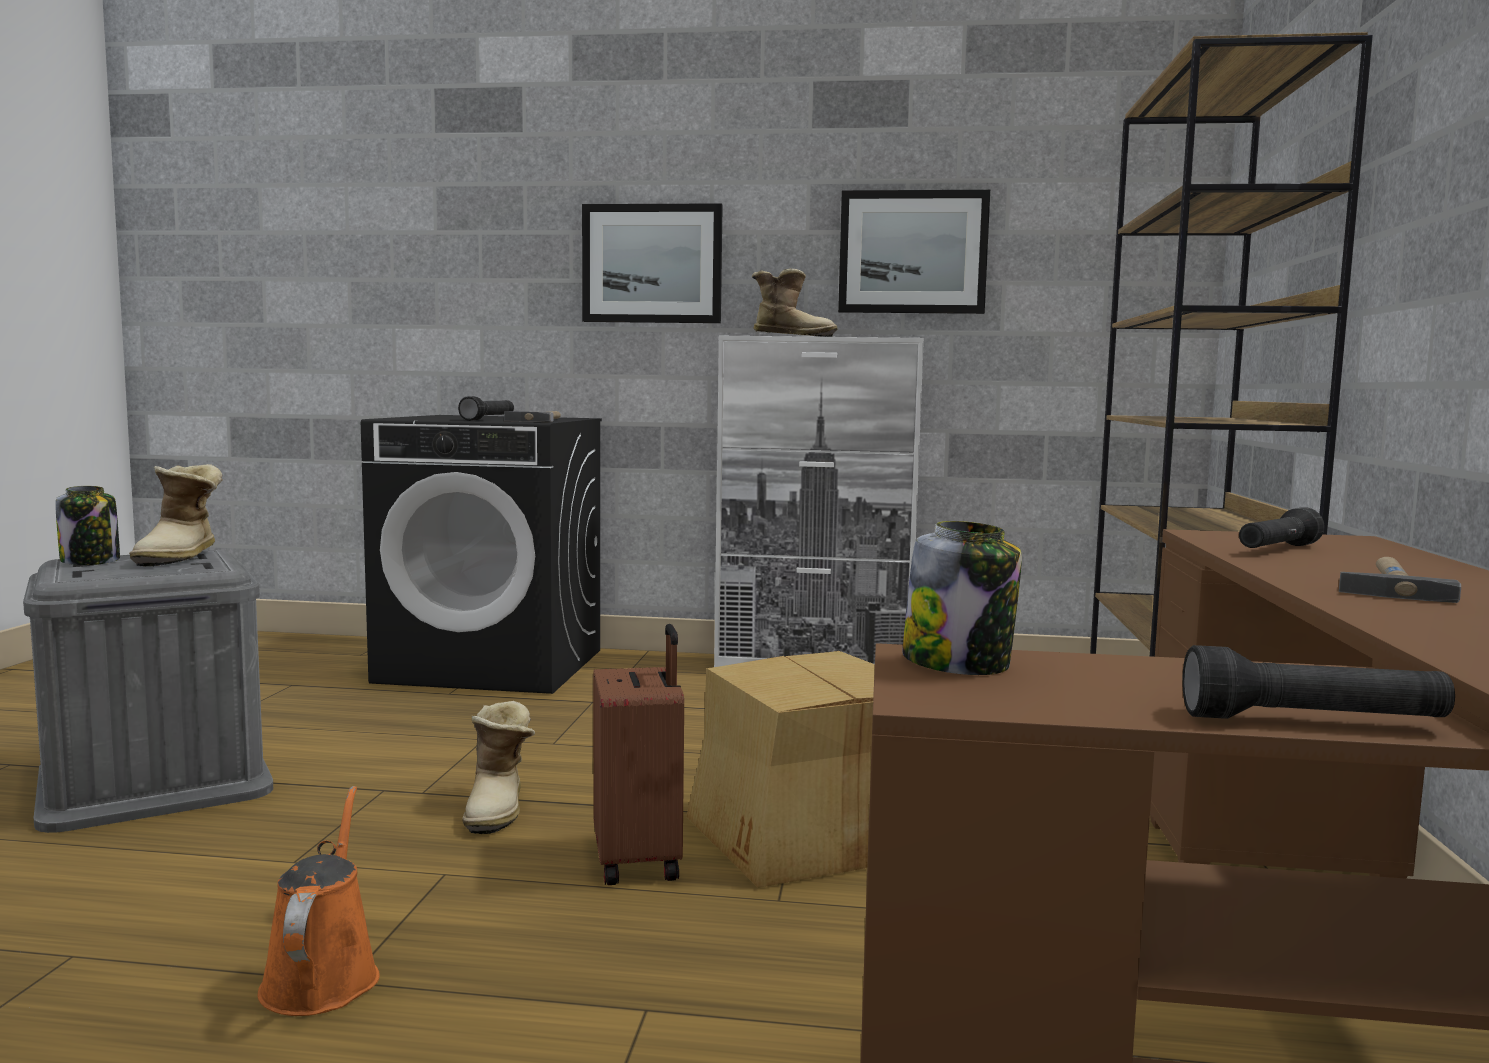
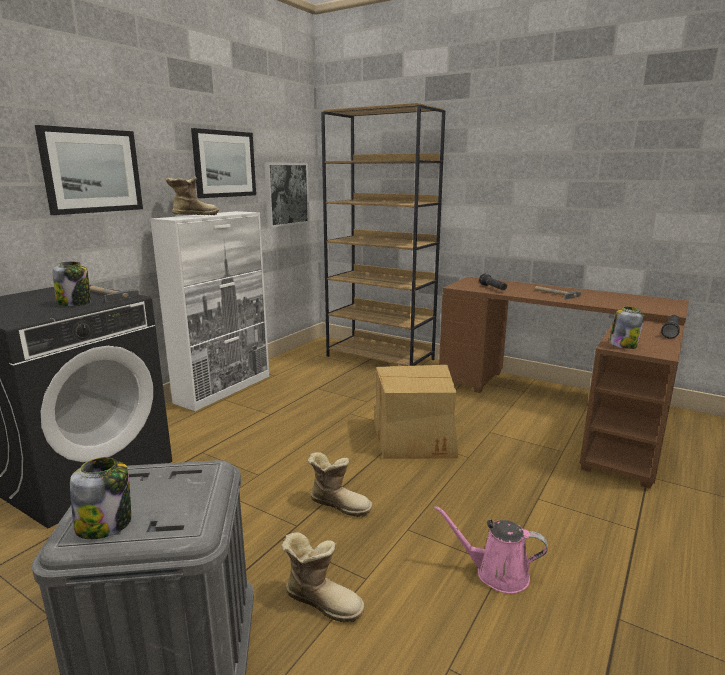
camera: 65 degrees left, 10 degrees up
(182, 557) = (137, 481): boot -> boot (323, 600)
(323, 976) = (496, 573): orange watering can -> pink watering can
(489, 419) = (75, 303): black flashlight -> jar
(640, 860) = (420, 477): brown suitcase -> none
(1090, 316) = (286, 194): none -> picture

